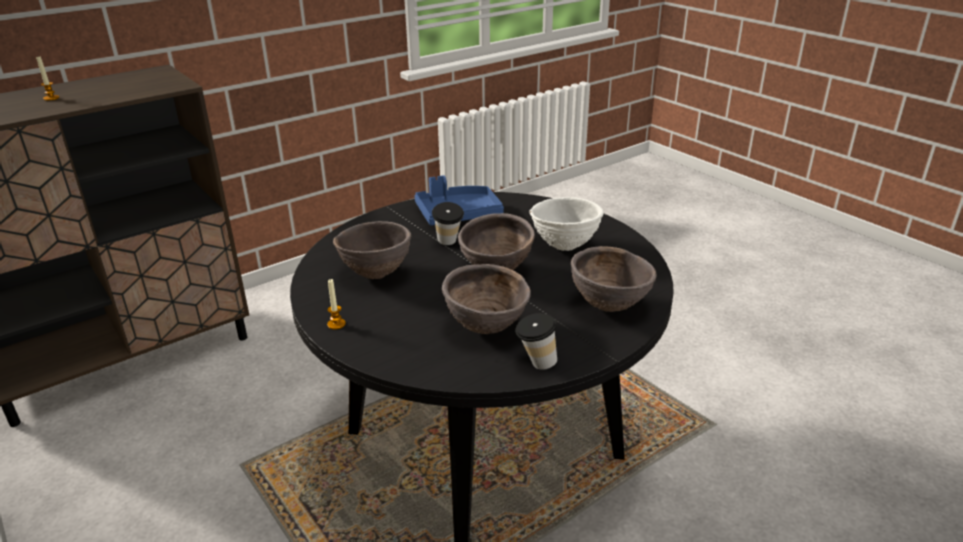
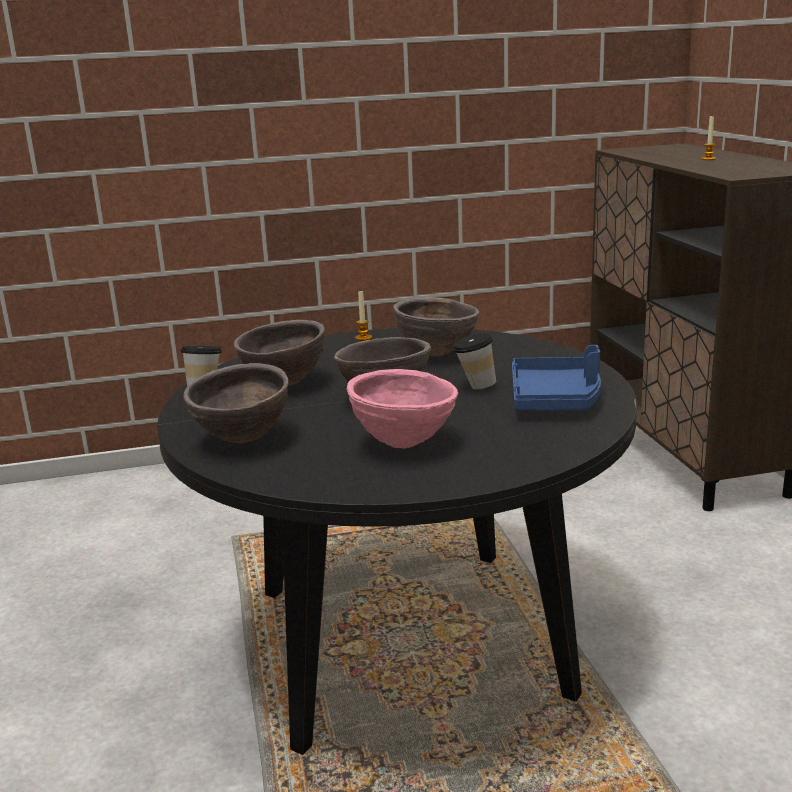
camera: 115 degrees right, 10 degrees down
(564, 246) = (404, 444): white bowl -> pink bowl

